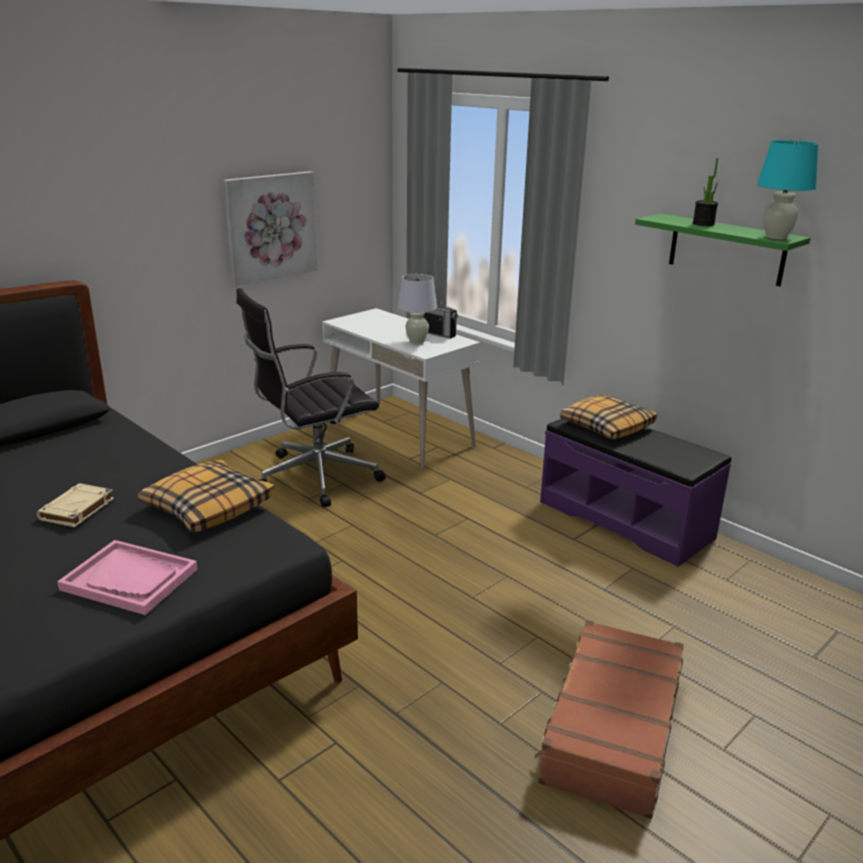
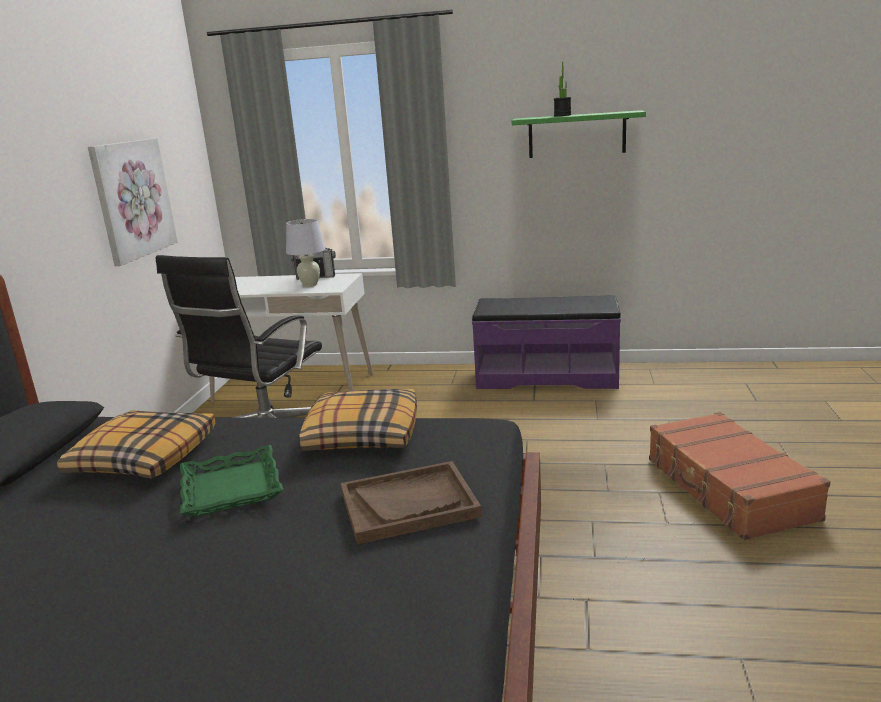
camera: 35 degrees left, 5 degrees down
(76, 510) = (232, 488): beige book -> green tray
(130, 579) = (409, 504): pink tray -> brown tray
(606, 426) = (514, 304): pillow -> pillow (143, 458)
(776, 237) = (626, 111): turquoise table lamp -> none

